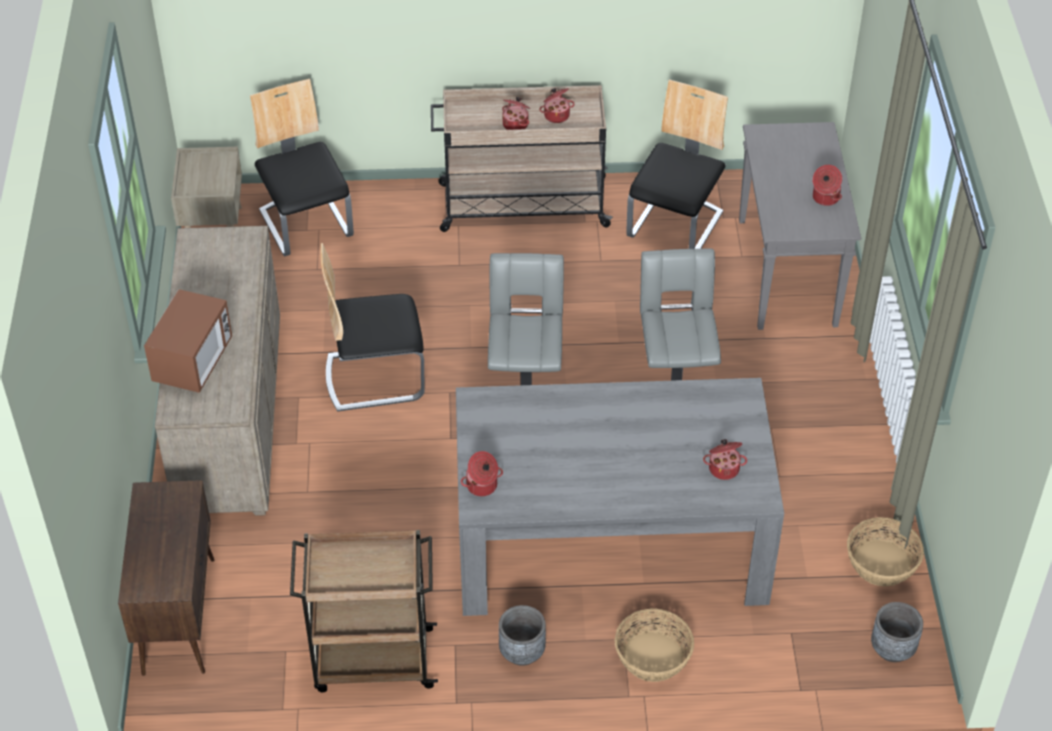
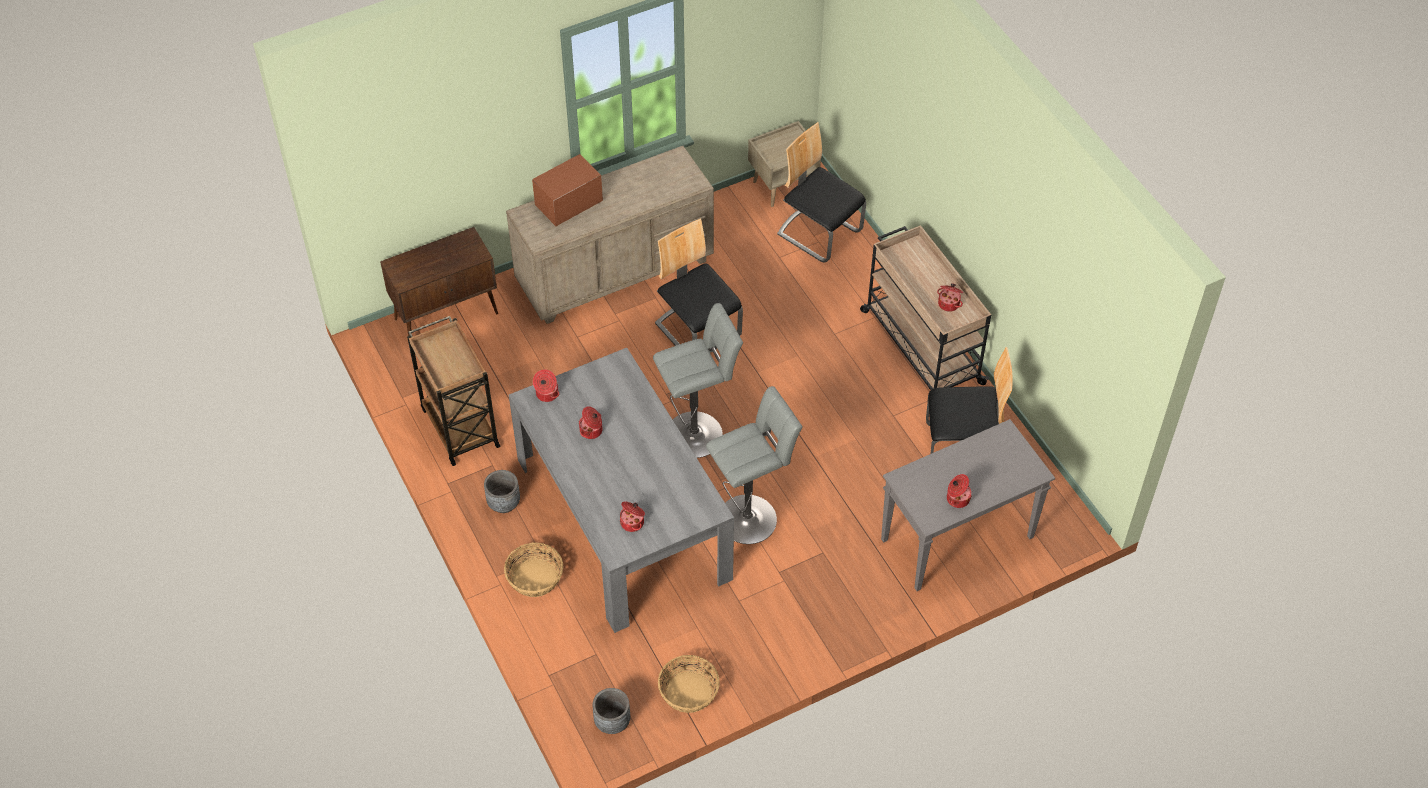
camera: 65 degrees right, 5 degrees up
(193, 362) = (568, 205): microwave -> microwave turned 150 degrees clockwise
(306, 224) = (819, 233): chair -> chair turned 90 degrees counterclockwise
(516, 124) = (922, 284): cooking pot -> cooking pot (591, 431)

